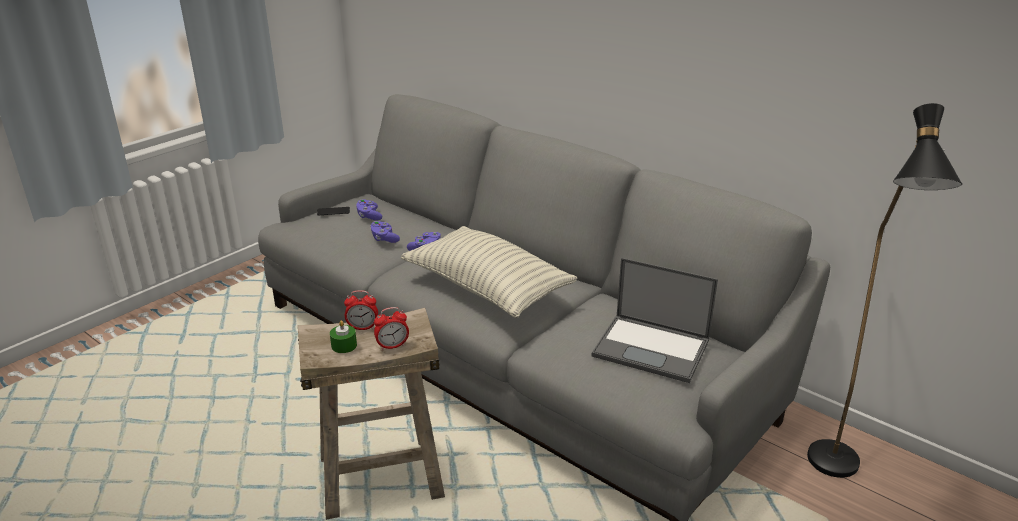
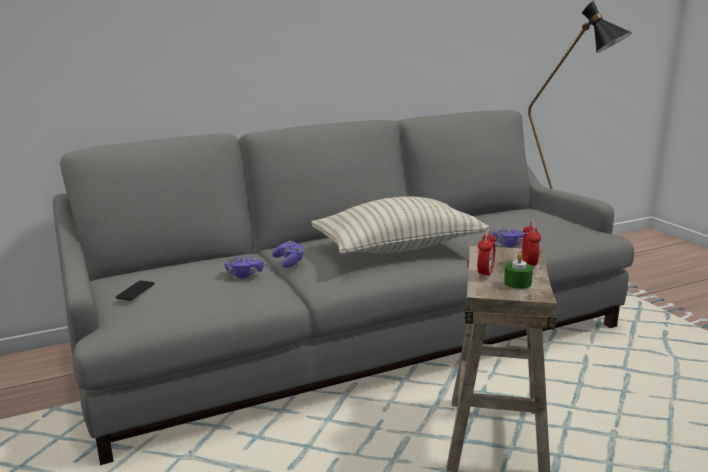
camera: 65 degrees left, 10 degrees down
(369, 216) = (180, 274): purple game controller -> purple game controller (508, 244)
(652, 348) = (526, 219): laptop -> none

